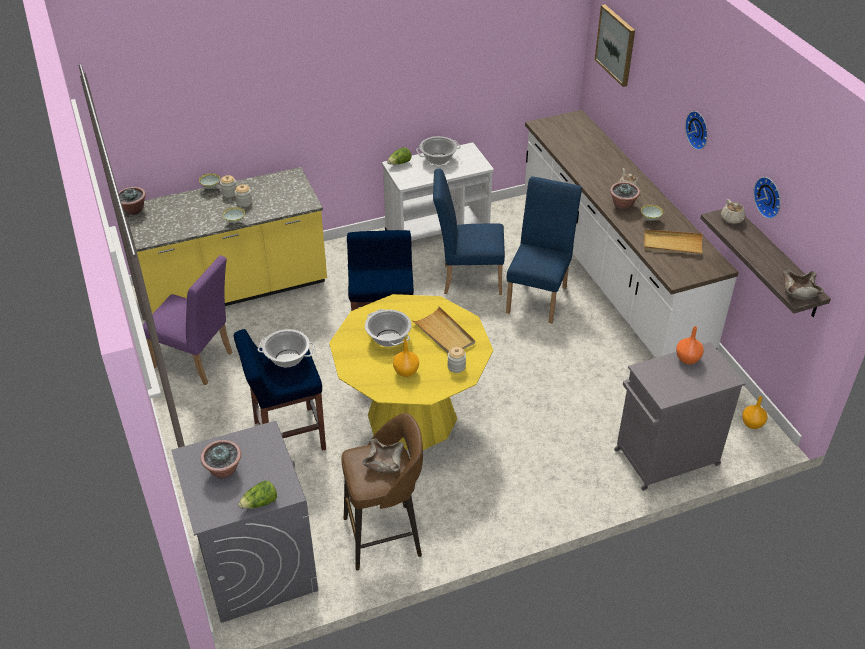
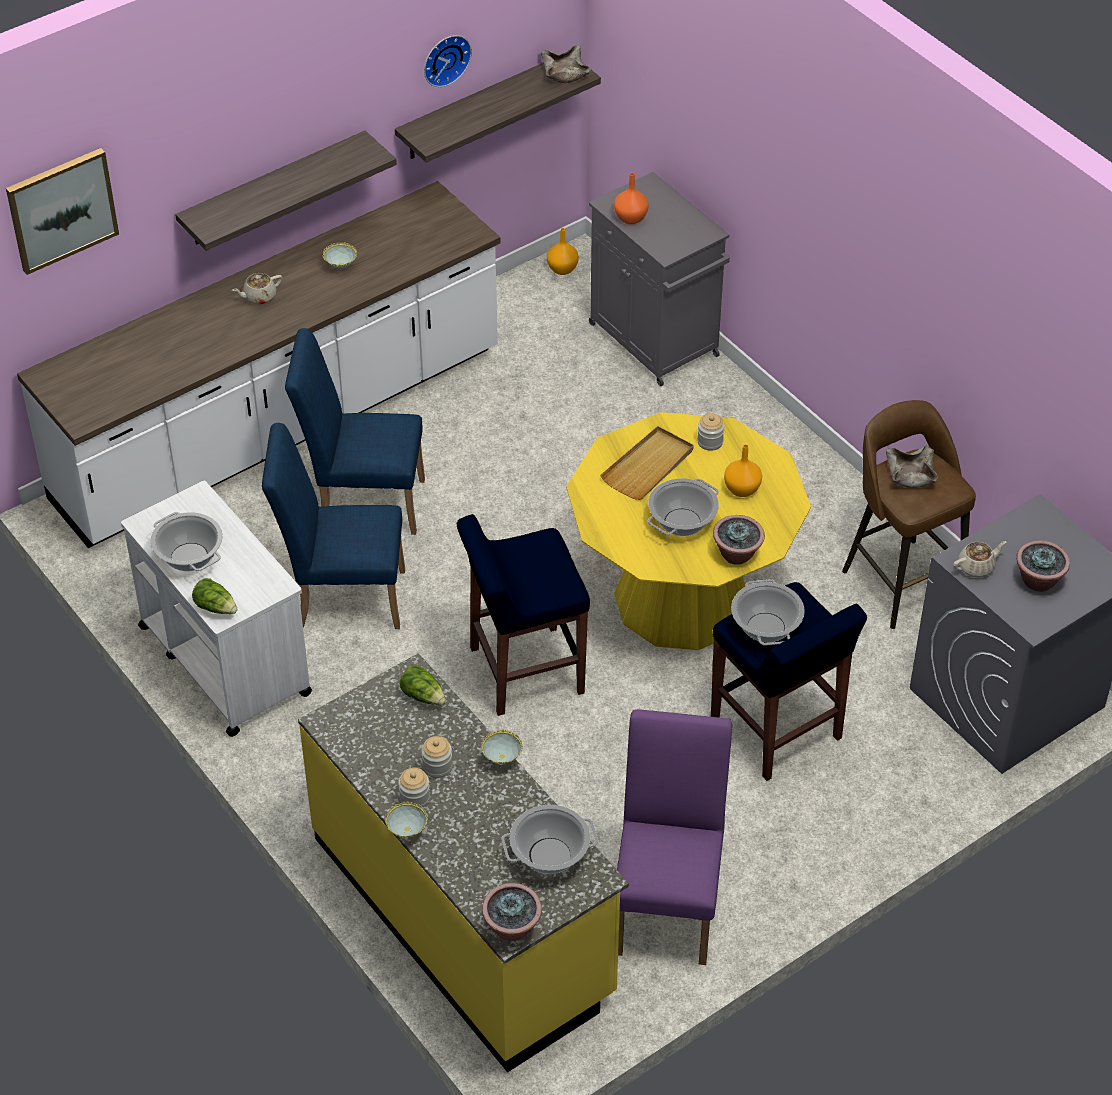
camera: 105 degrees left, 5 degrees up
(166, 228) = (549, 856): none -> cooking pot
(260, 503) = (1066, 532): lettuce -> lettuce (423, 695)
(467, 278) = (342, 596): blue chair -> blue chair turned 105 degrees clockwise
(622, 205) = (309, 298): potted plant -> potted plant (737, 554)
(672, 244) = (395, 242): beige tray -> none
(680, 159) = (273, 189): none -> shelf
(699, 129) = (294, 121): wall clock -> none
(732, 219) = (429, 129): beige teapot -> beige teapot (976, 567)

